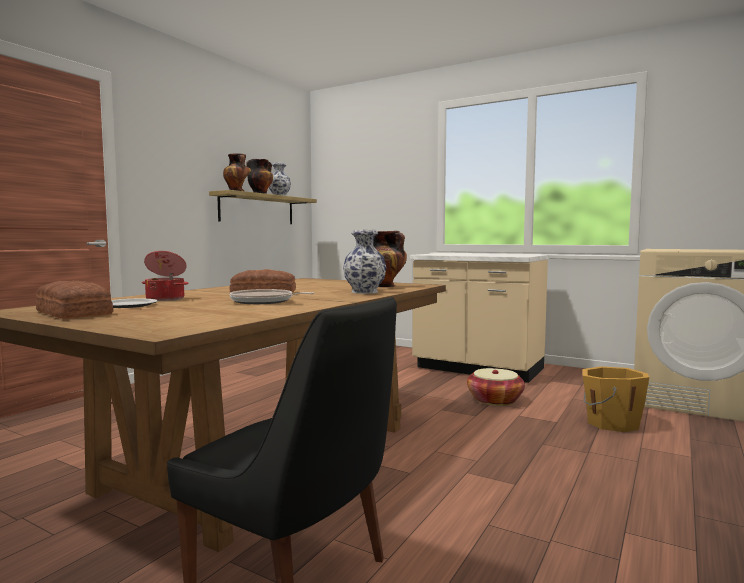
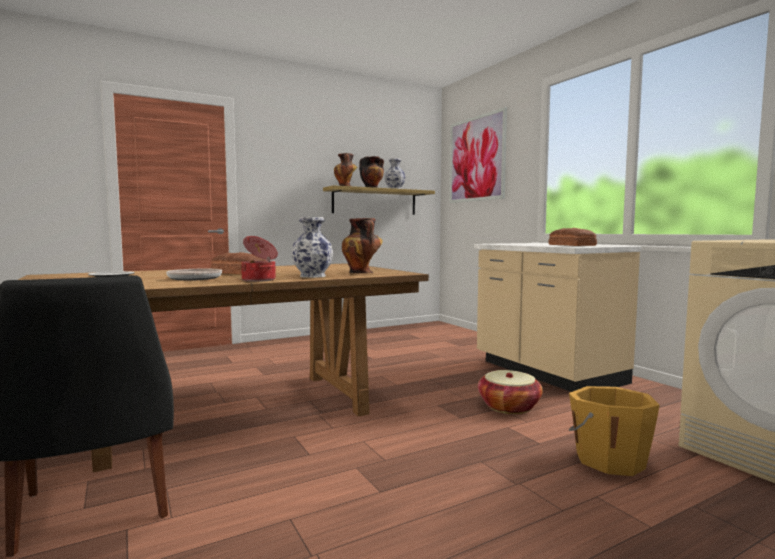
camera: 30 degrees right, 0 degrees up
(72, 313) = (57, 278): bread -> bread (571, 245)
(166, 299) = (157, 273): cooking pot -> cooking pot (260, 280)
(360, 169) = (476, 159): none -> picture

